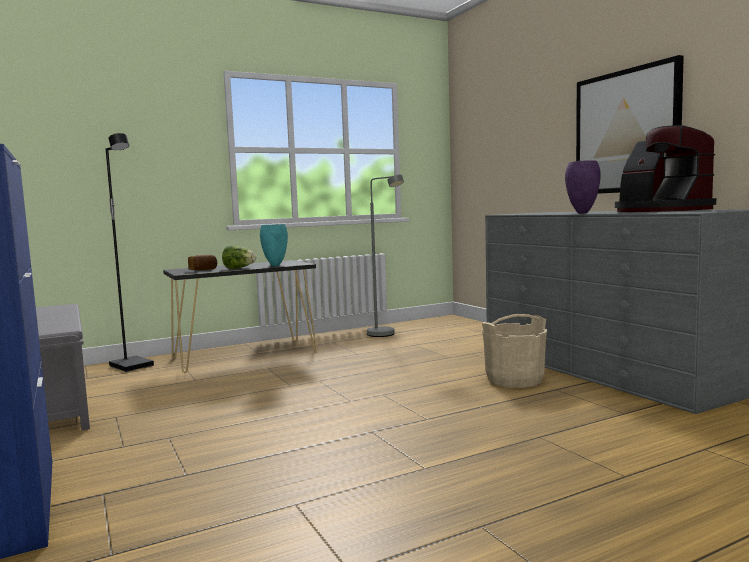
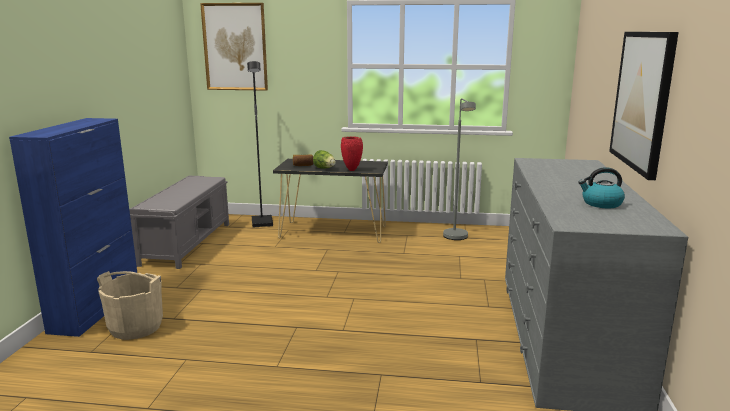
camera: 35 degrees right, 10 degrees up
(67, 122) = (235, 47): none -> picture
(275, 266) = (352, 170): turquoise vase -> red vase
(514, 380) = (464, 318): beige bucket -> beige bucket (136, 327)
(581, 213) = (539, 187): purple vase -> none
(660, 211) = (601, 204): coffee machine -> kettle

